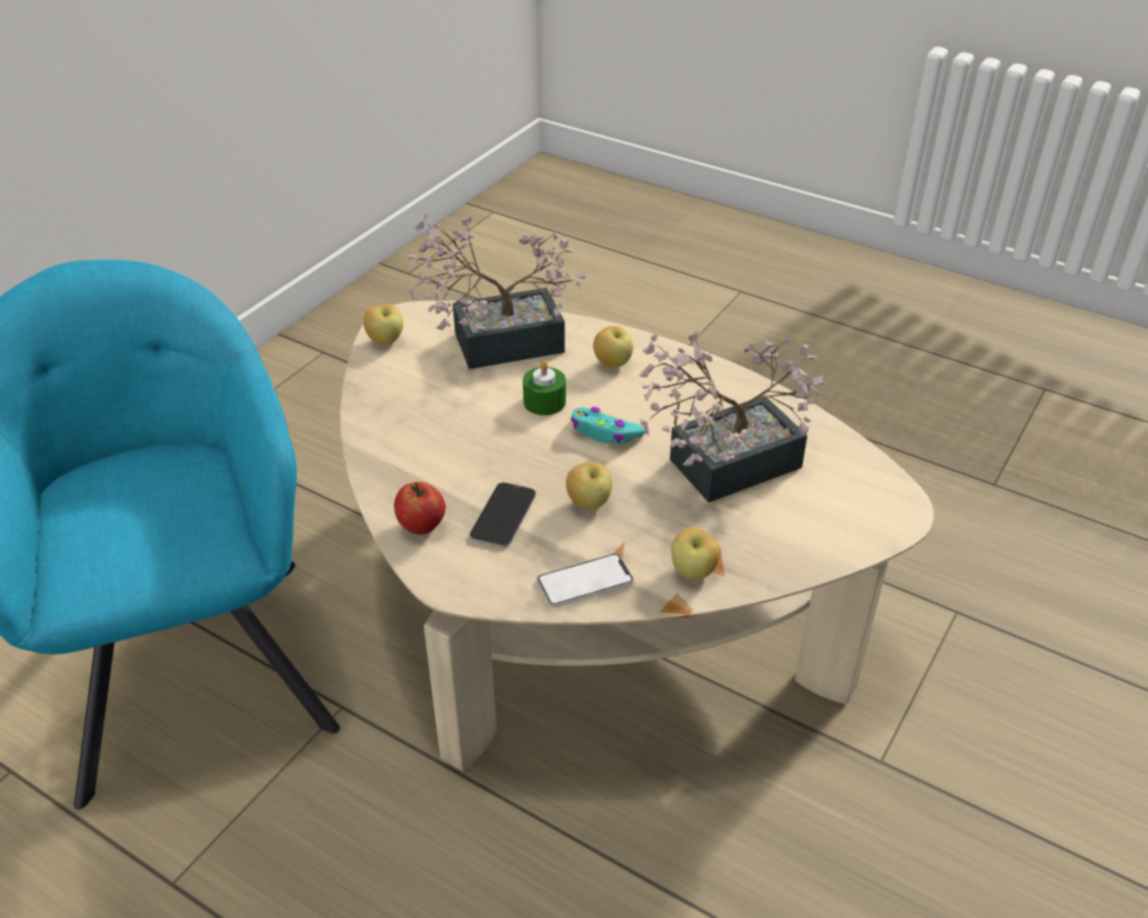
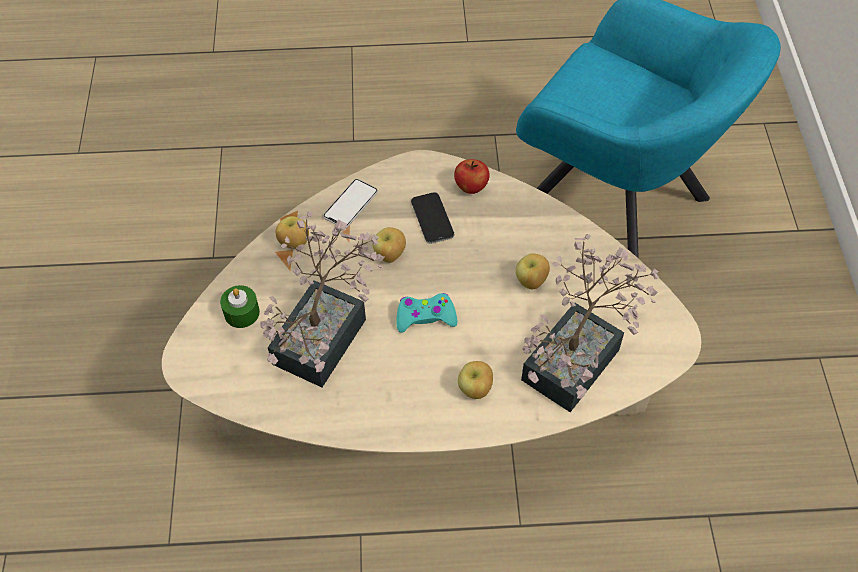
camera: 145 degrees right, 15 degrees up
(386, 341) = (656, 311): apple -> apple (531, 282)
(544, 402) = (490, 321): green candle -> green candle (241, 313)

